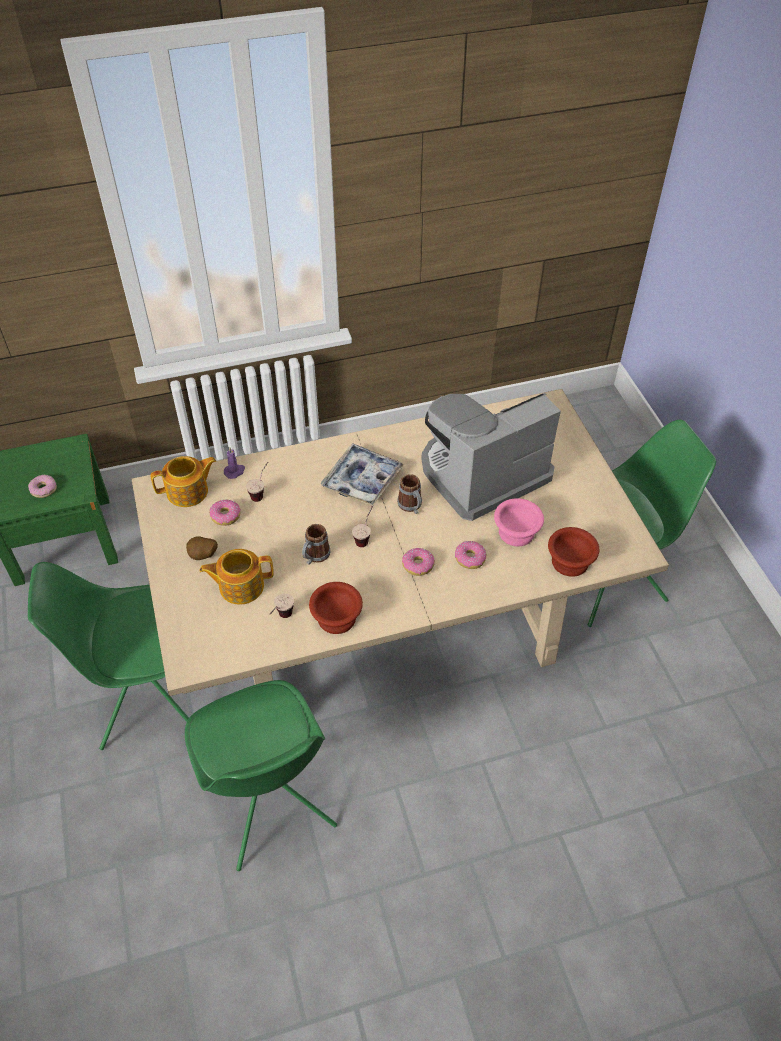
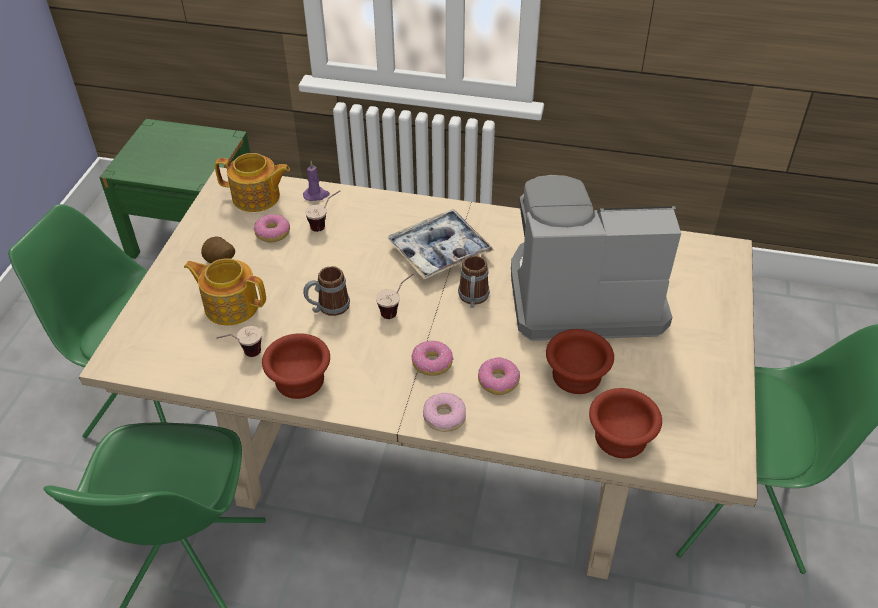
camera: 30 degrees right, 5 degrees down
(43, 489) = (171, 165): donut -> donut (444, 416)
(515, 534) = (574, 376): pink bowl -> brown bowl

